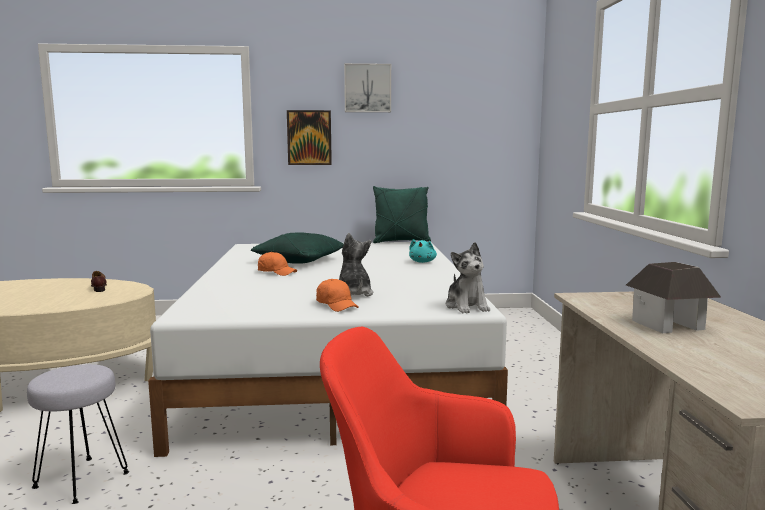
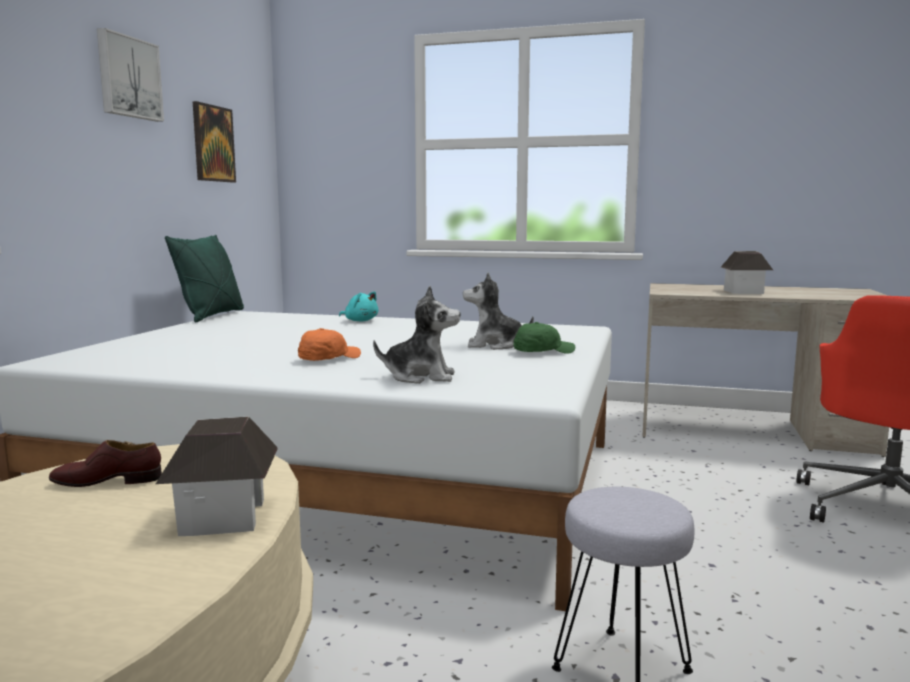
camera: 70 degrees left, 0 degrees up
(50, 305) = (224, 516): none -> toy house
(300, 260) = (259, 348): green pillow -> none
(309, 137) = (59, 151): picture -> picture (213, 143)
(337, 305) = (542, 352): orange cap -> green cap
(467, 306) = (575, 329): plush toy -> plush toy (420, 377)

